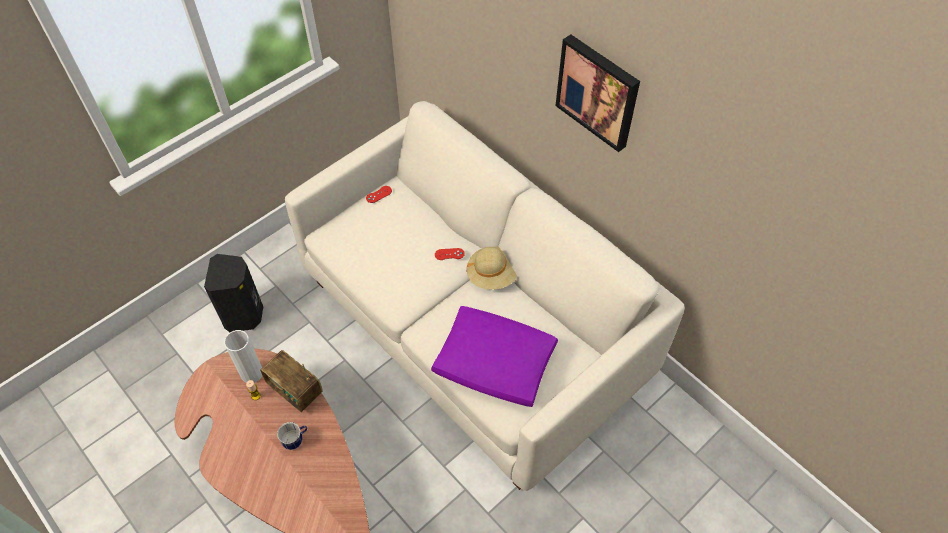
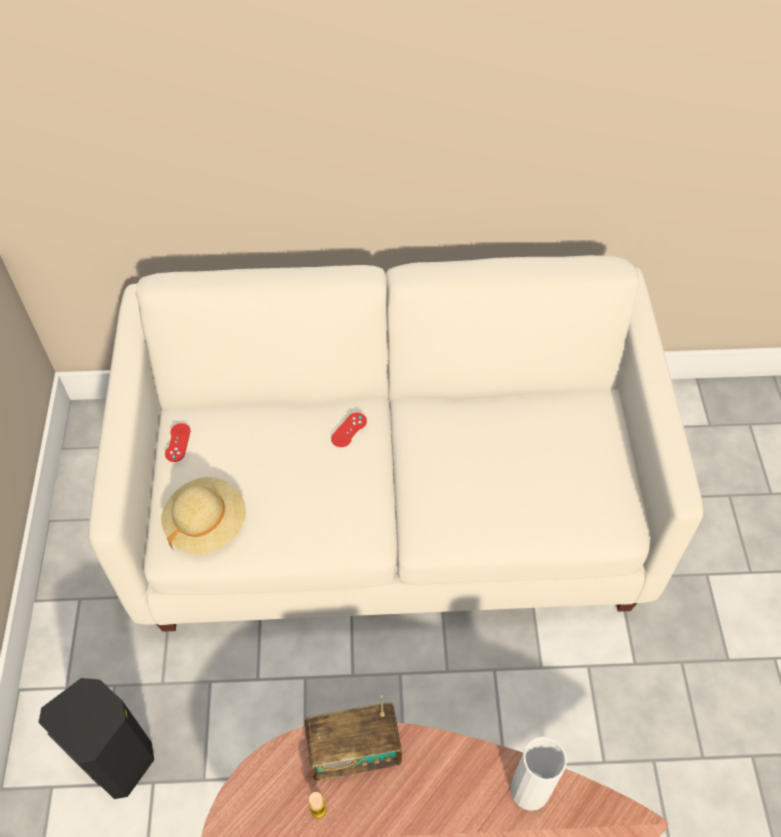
camera: 50 degrees left, 0 degrees up
(252, 373) = (278, 792): white vase -> white vase (530, 790)
(296, 440) = (430, 801): mug -> none
(492, 275) = (416, 411): beige hat -> beige hat (206, 524)
(495, 363) = (540, 490): purple pillow -> none
(598, 91) = (443, 67): picture -> none

